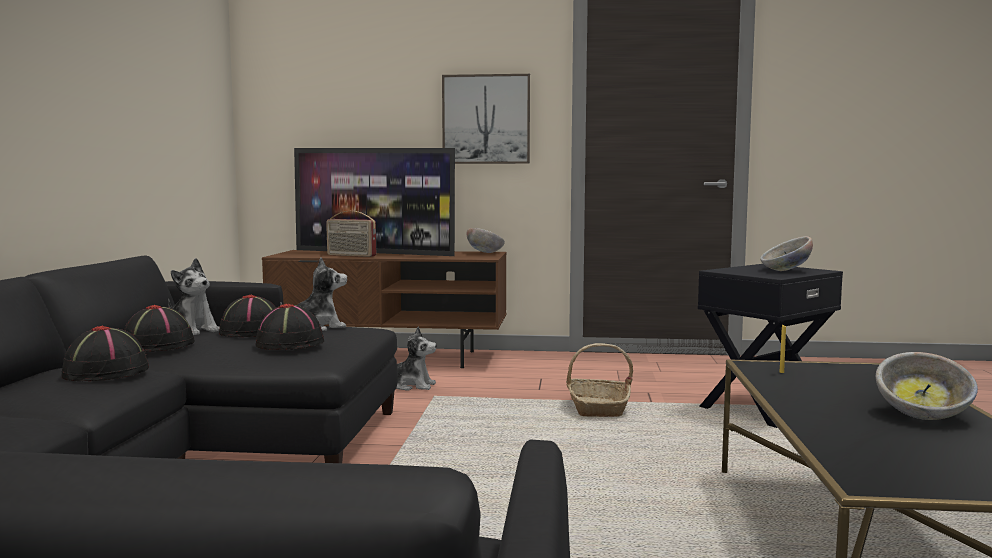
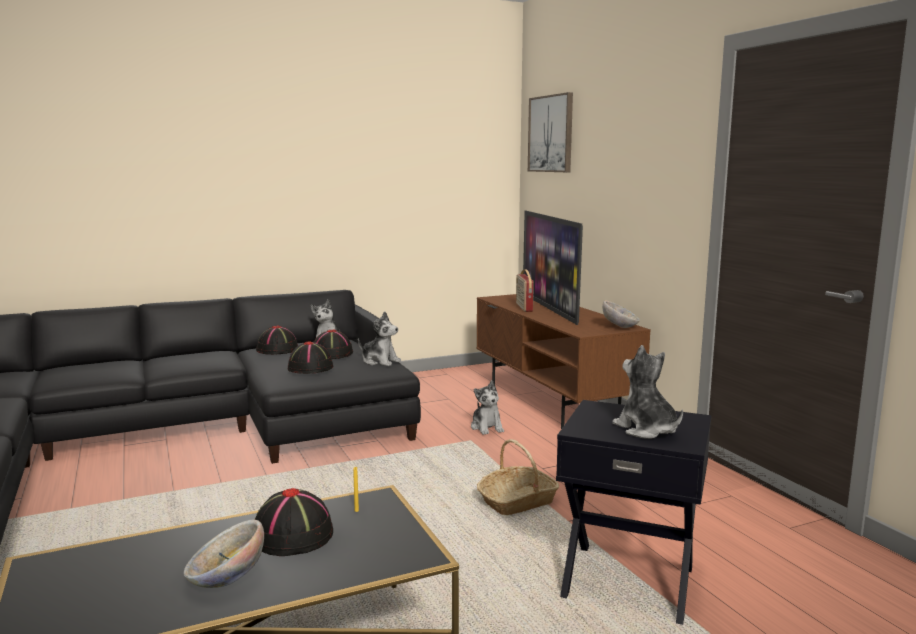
camera: 60 degrees right, 5 degrees up
(106, 372) = (211, 359): black hat -> black hat (293, 536)
(486, 119) = (649, 191): picture -> picture (551, 134)
(785, 270) = (646, 429): bowl -> plush toy

